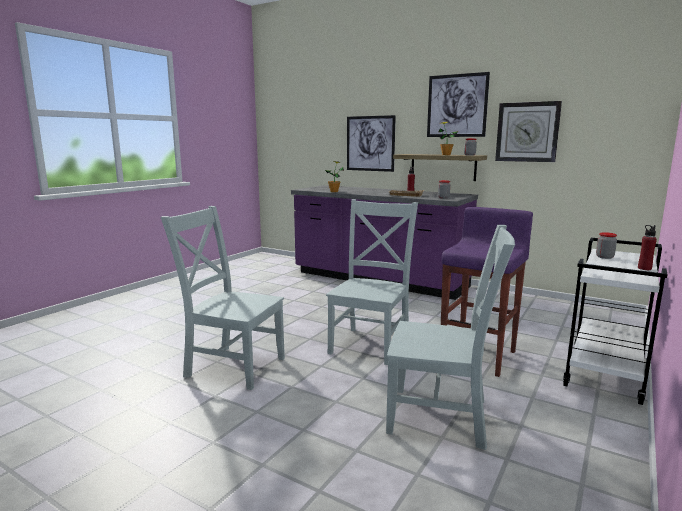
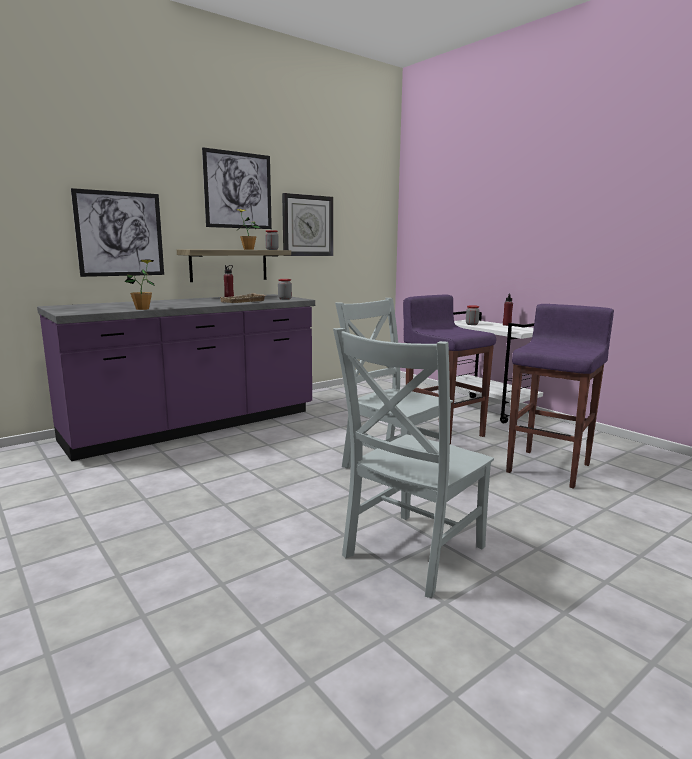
camera: 70 degrees left, 0 degrees up
(443, 417) = (550, 468): grey chair -> purple stool

